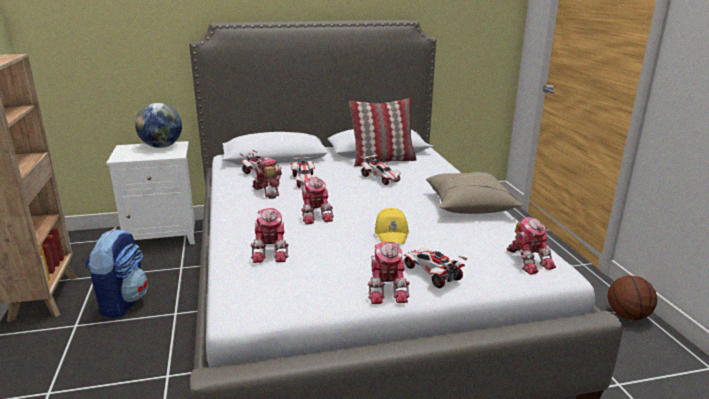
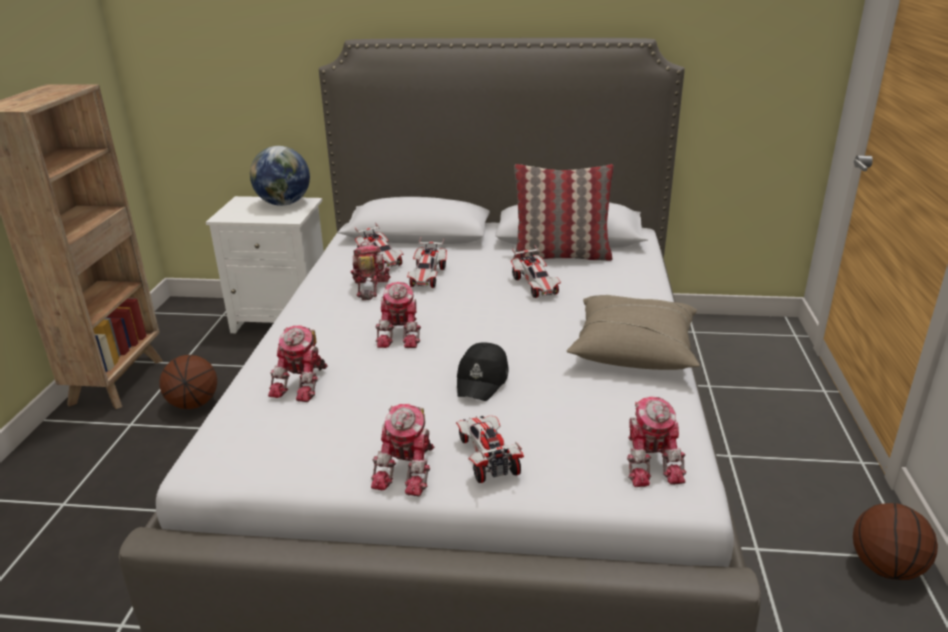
camera: 20 degrees right, 5 degrees up
(122, 302) = (193, 403): backpack -> basketball
(392, 233) = (483, 380): yellow cap -> black cap

